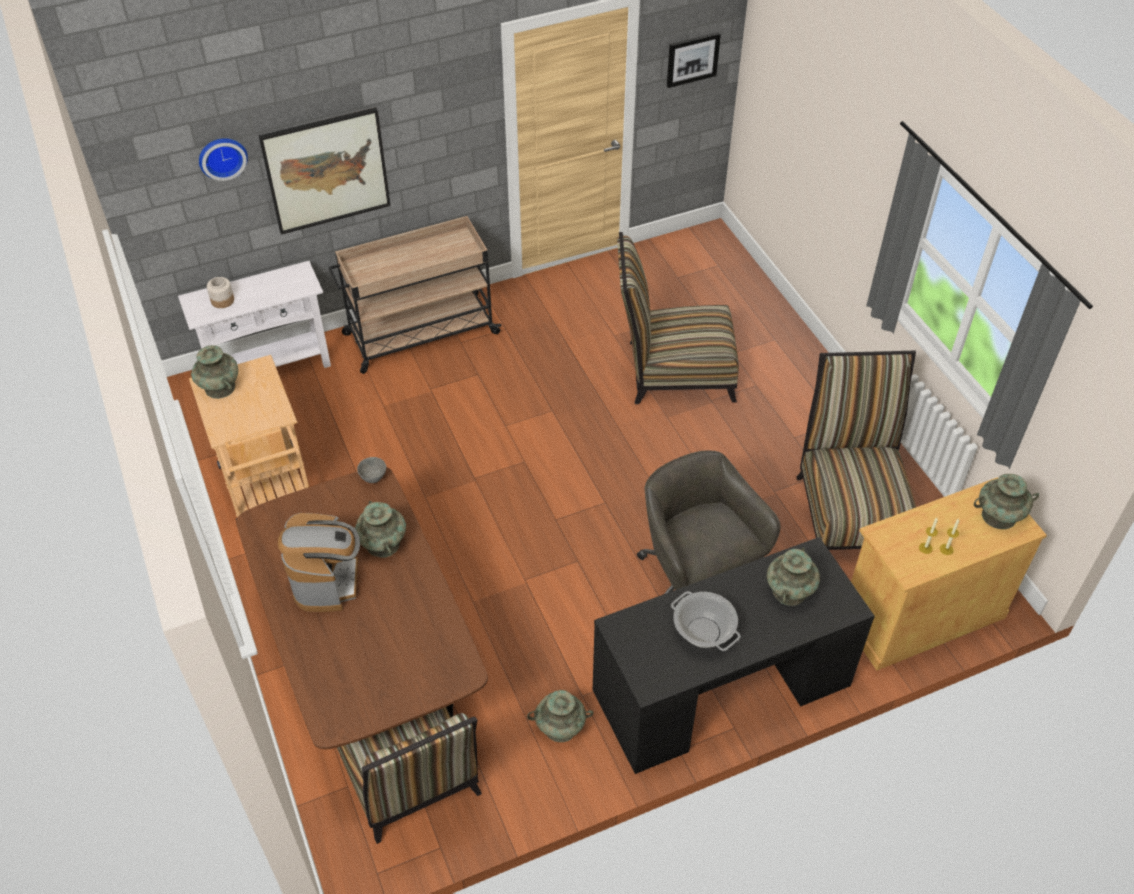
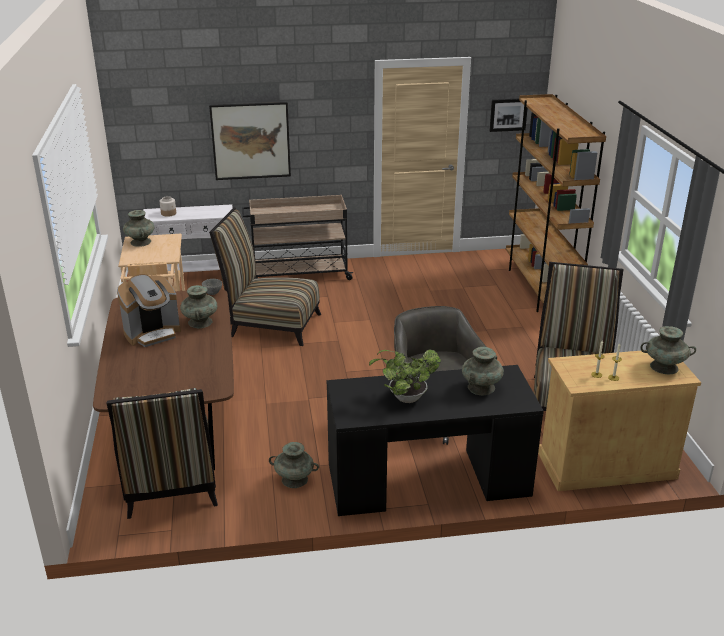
camera: 15 degrees right, 20 degrees down
(222, 157) = (184, 115): wall clock -> none
(327, 581) = (152, 333): coffee machine -> coffee machine turned 45 degrees clockwise
(673, 371) = (464, 312): chair -> chair (270, 324)
(704, 632) = (404, 398): cooking pot -> potted plant
(758, 305) = (540, 289): none -> brown bookcase

